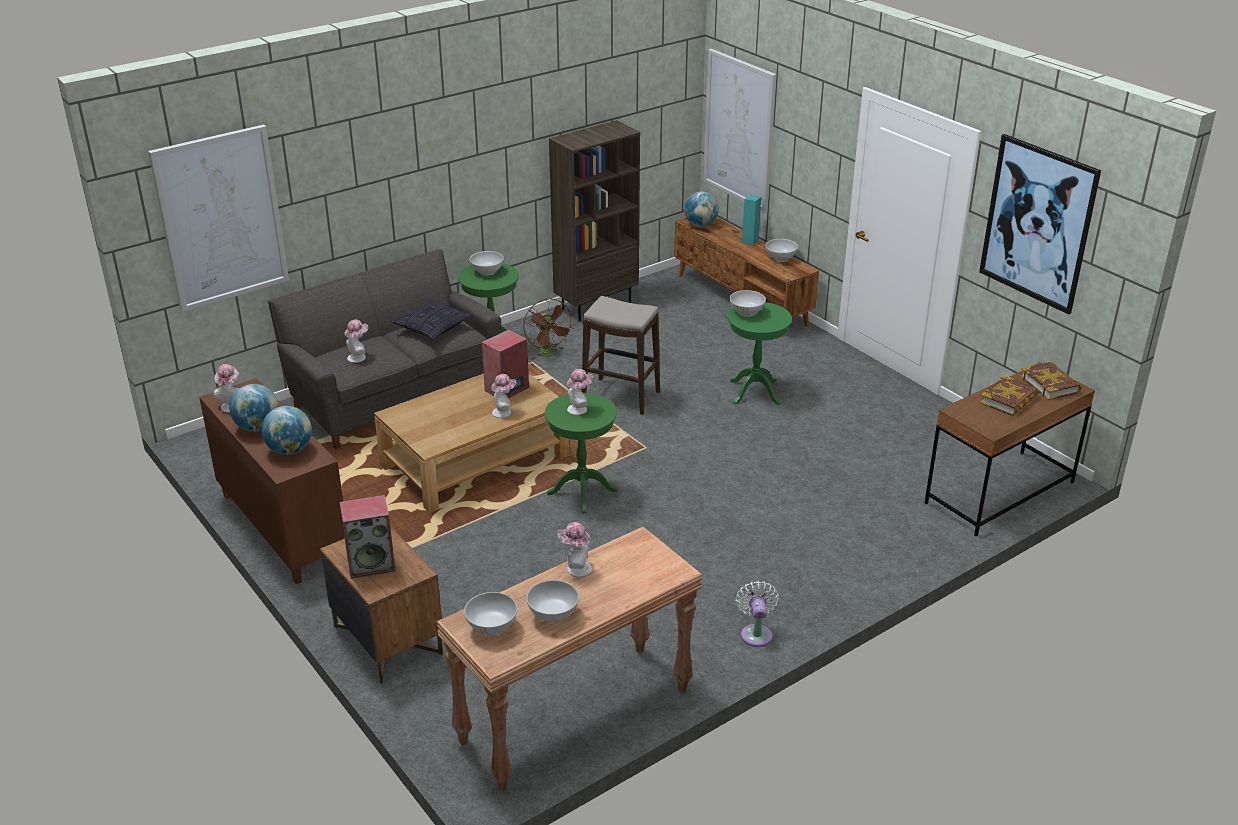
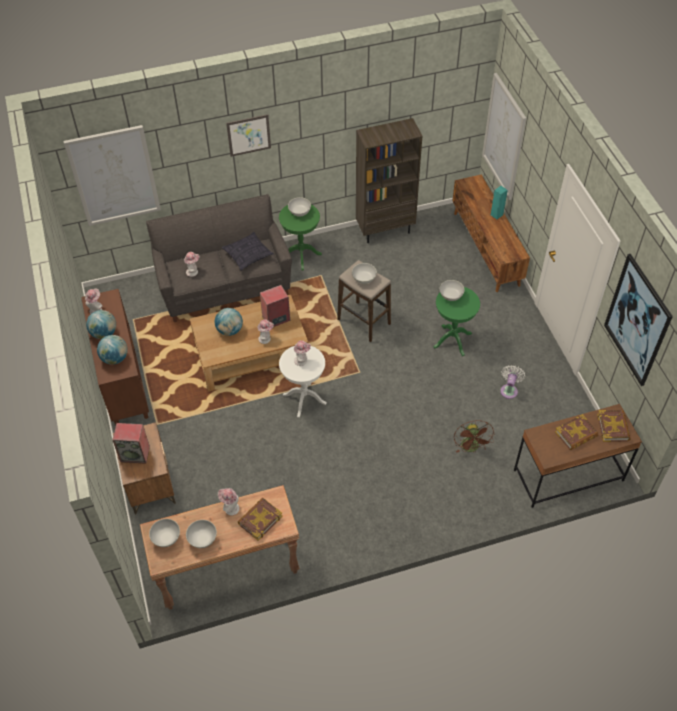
camera: 20 degrees right, 20 degrees up
(410, 146) = (249, 135): none -> picture
(549, 353) = (335, 269): brown fan -> brown fan (471, 448)
(582, 492) = (304, 399): green side table -> white side table
(632, 572) = (260, 520): none -> book
(700, 224) = (470, 189): globe -> globe (229, 330)
(756, 633) = (356, 543): white fan -> white fan (509, 390)
(780, 258) = (509, 238): white bowl -> white bowl (364, 279)

